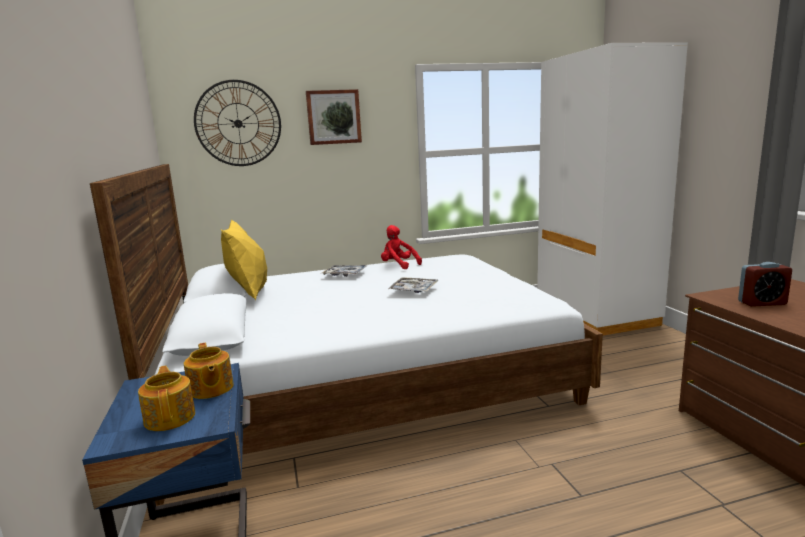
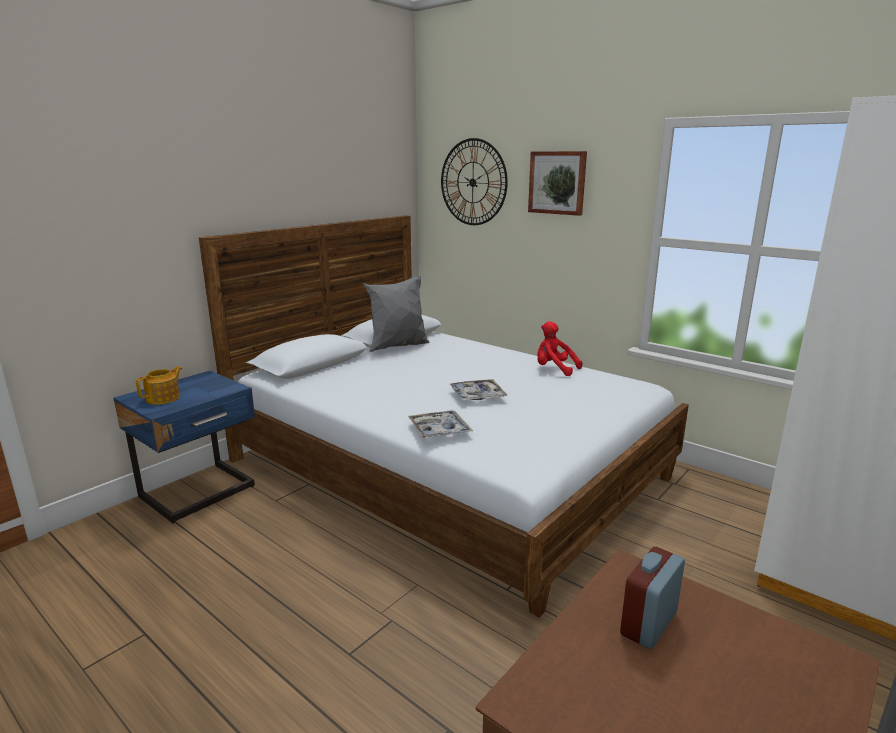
camera: 55 degrees right, 5 degrees up
(210, 389) = (205, 394): teapot -> none
(249, 295) = (398, 347): yellow pillow -> grey pillow
(345, 274) = (493, 358): tray -> tray (439, 430)
(398, 265) = (554, 369): red plush toy -> red plush toy turned 60 degrees counterclockwise
(762, 303) = (648, 624): alarm clock -> alarm clock turned 75 degrees clockwise

